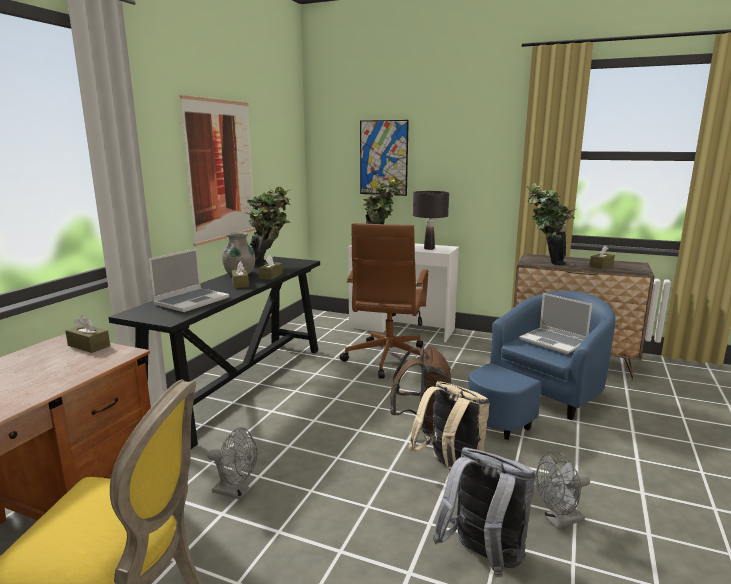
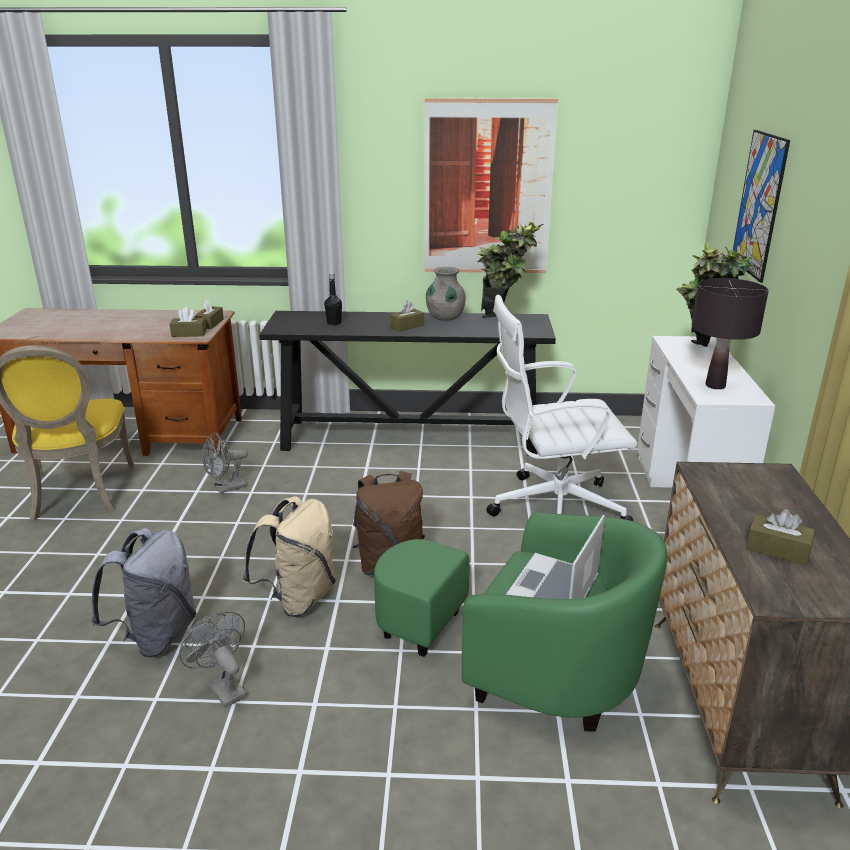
camera: 70 degrees right, 10 degrees up
(192, 301) = (334, 323): laptop -> black bottle
(236, 491) = (226, 488): grey fan -> grey fan turned 60 degrees clockwise
(271, 276) = (452, 331): brown tissue box -> brown tissue box (189, 333)
(388, 360) = (553, 509): brown office chair -> white office chair
(539, 401) = (521, 663): blue armchair -> green armchair
(544, 262) = (725, 486): potted plant -> none

